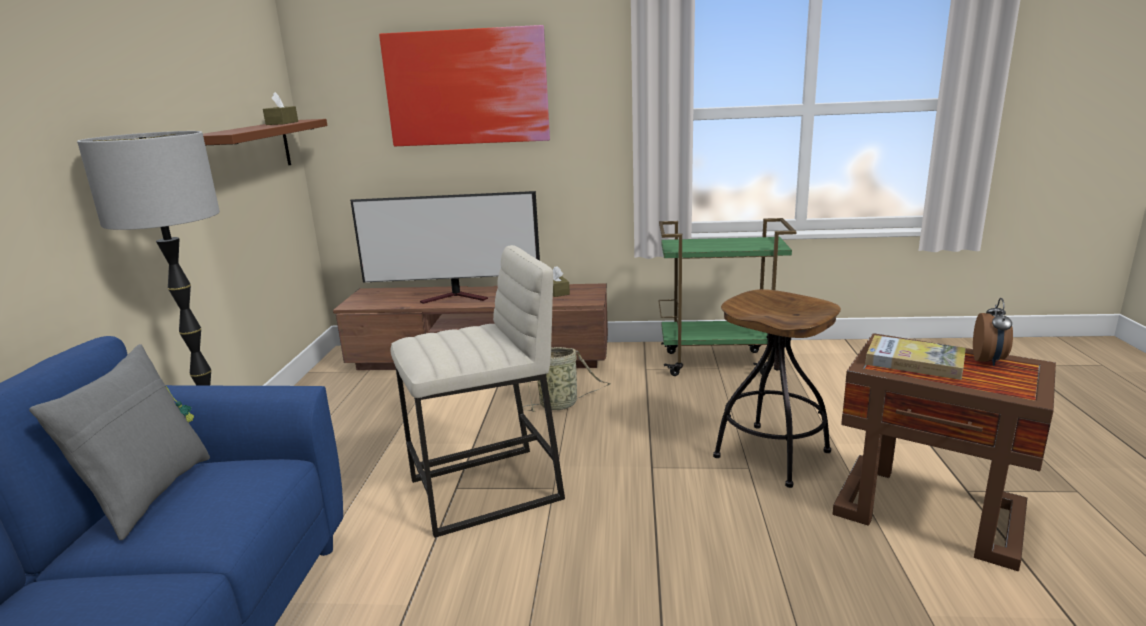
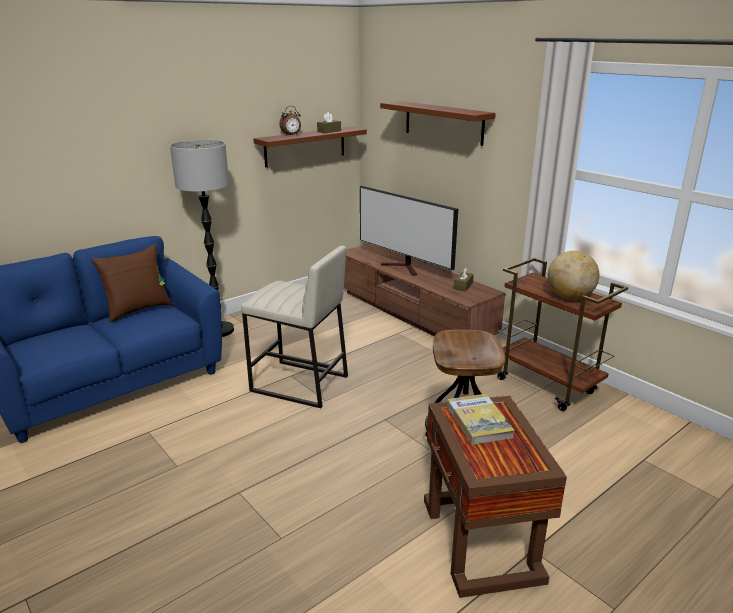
camera: 45 degrees right, 5 degrees up
(150, 496) = (138, 311): grey pillow -> brown pillow
(467, 87) = (443, 122): picture -> brown shelf
(561, 404) = (405, 362): basket -> none
(720, 363) = (548, 388): green cart -> brown cart
(740, 245) = (569, 297): none -> globe
(989, 360) = (524, 448): alarm clock -> alarm clock (291, 135)

